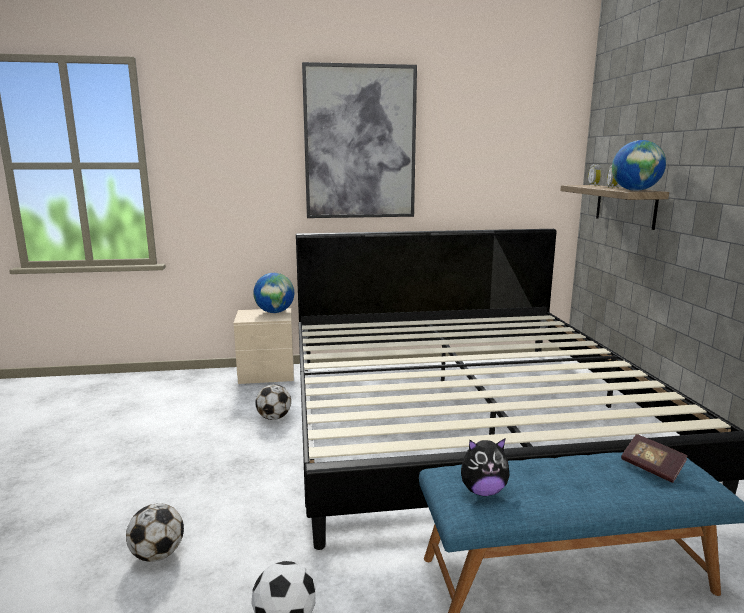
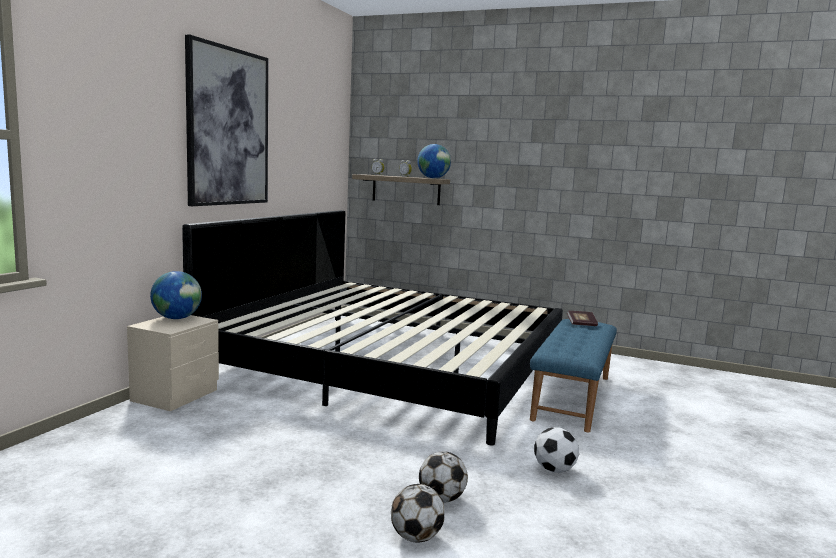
camera: 60 degrees left, 5 degrees down
(274, 418) = (280, 414): football -> football (416, 537)
(482, 491) = (574, 351): plush toy -> none

